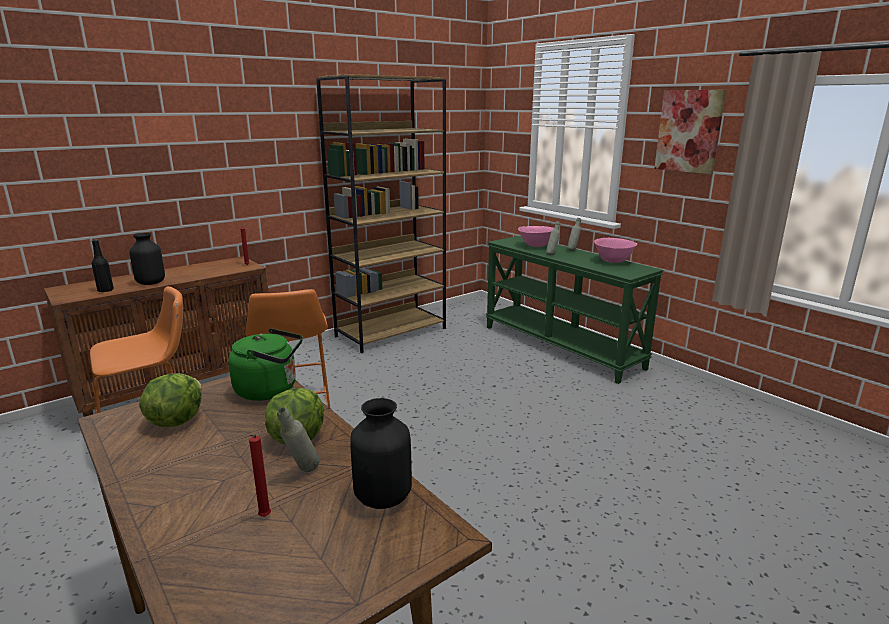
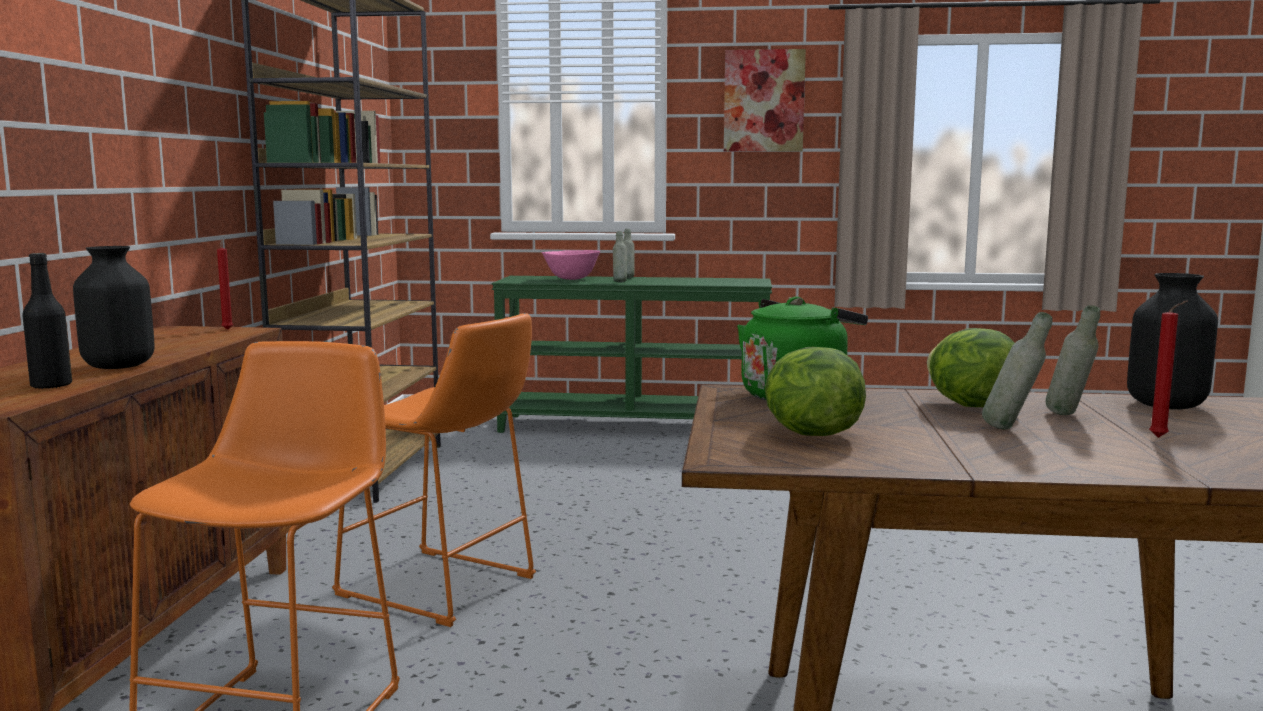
camera: 45 degrees left, 10 degrees down
(240, 466) = (1012, 430): none -> grey bottle
(613, 261) = (703, 279): pink bowl -> none

